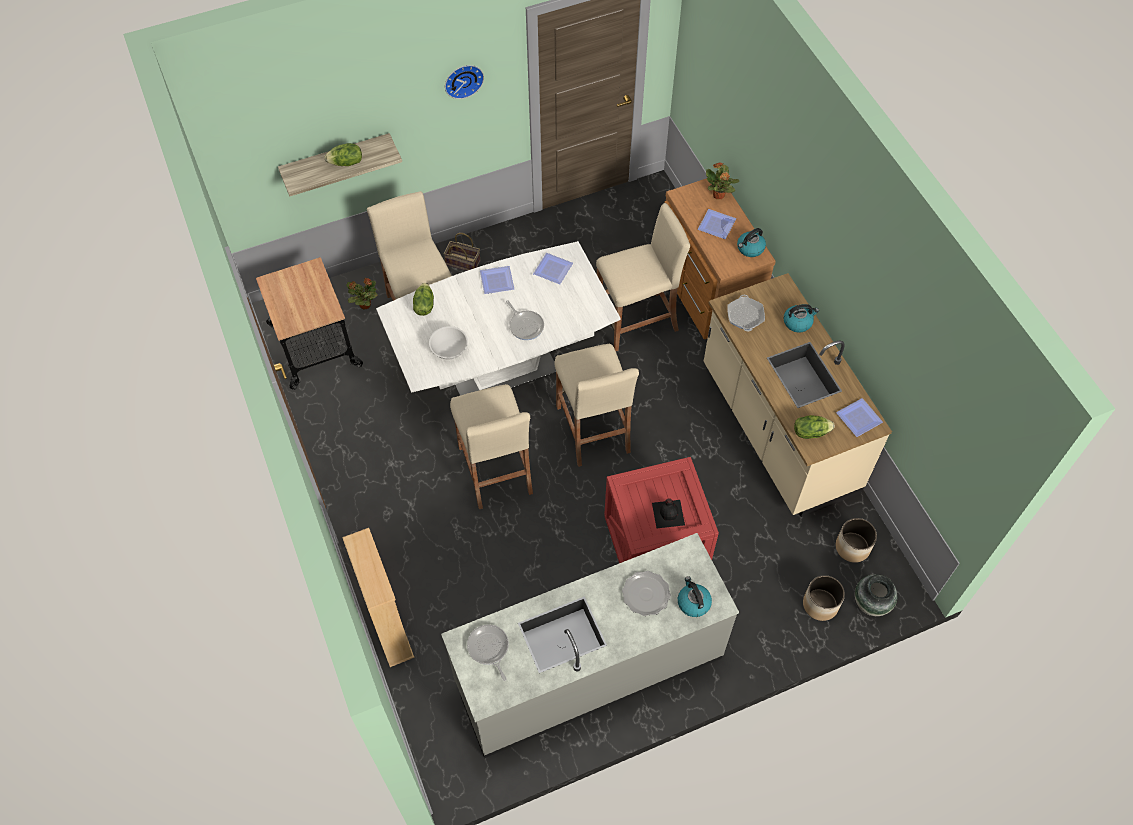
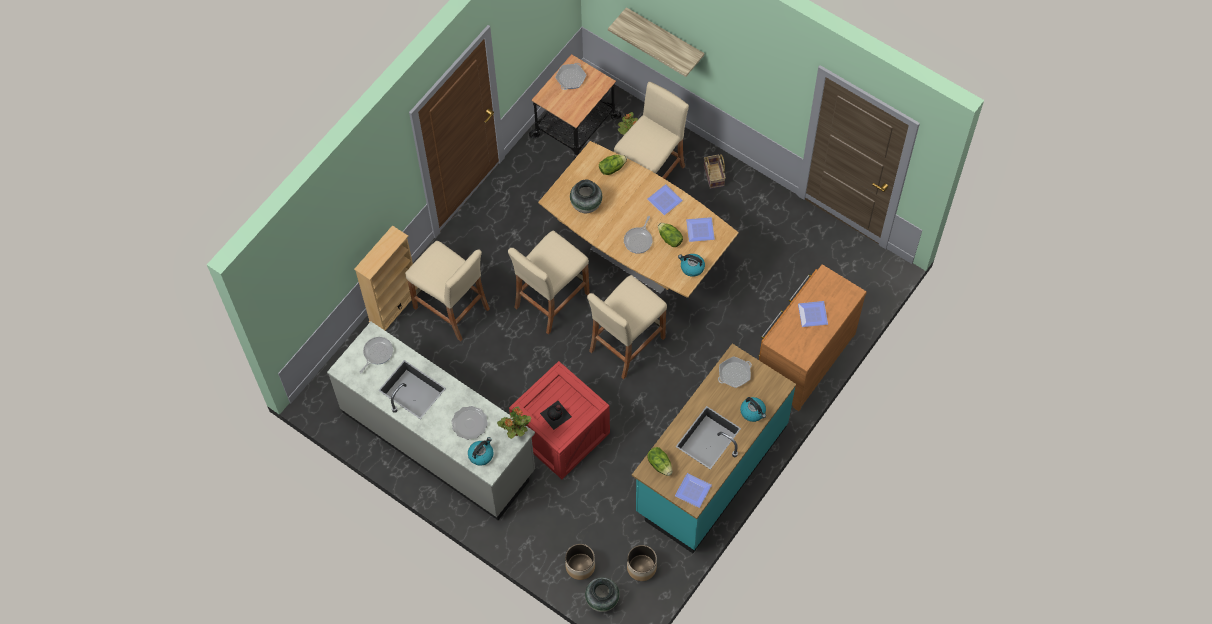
camera: 60 degrees right, 5 degrees up
(284, 292) = (570, 78): none -> frying pan
(346, 163) = (658, 44): lettuce -> lettuce (669, 239)
(449, 350) = (586, 205): white bowl -> vase
(463, 79) = (763, 68): wall clock -> none
(502, 369) = (637, 257): white dining table -> brown dining table
(636, 321) = (743, 322): beige stool -> beige stool (451, 308)
(718, 195) = (843, 301): potted plant -> potted plant (515, 431)
(750, 248) = (806, 348): kettle -> kettle (691, 267)
(777, 430) = (710, 469): beige counter -> turquoise counter

